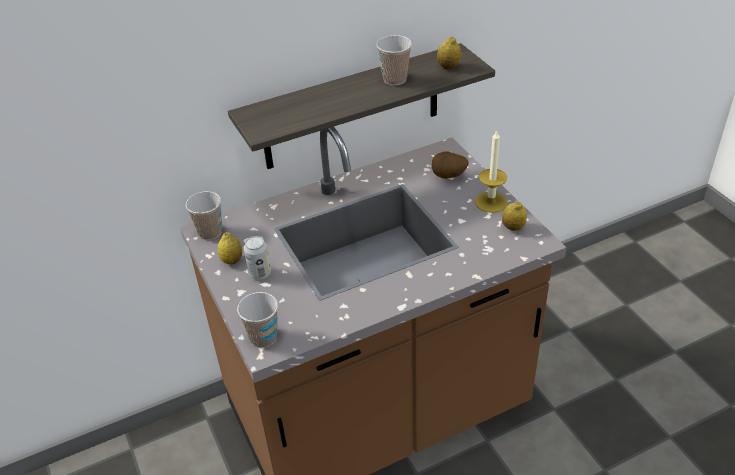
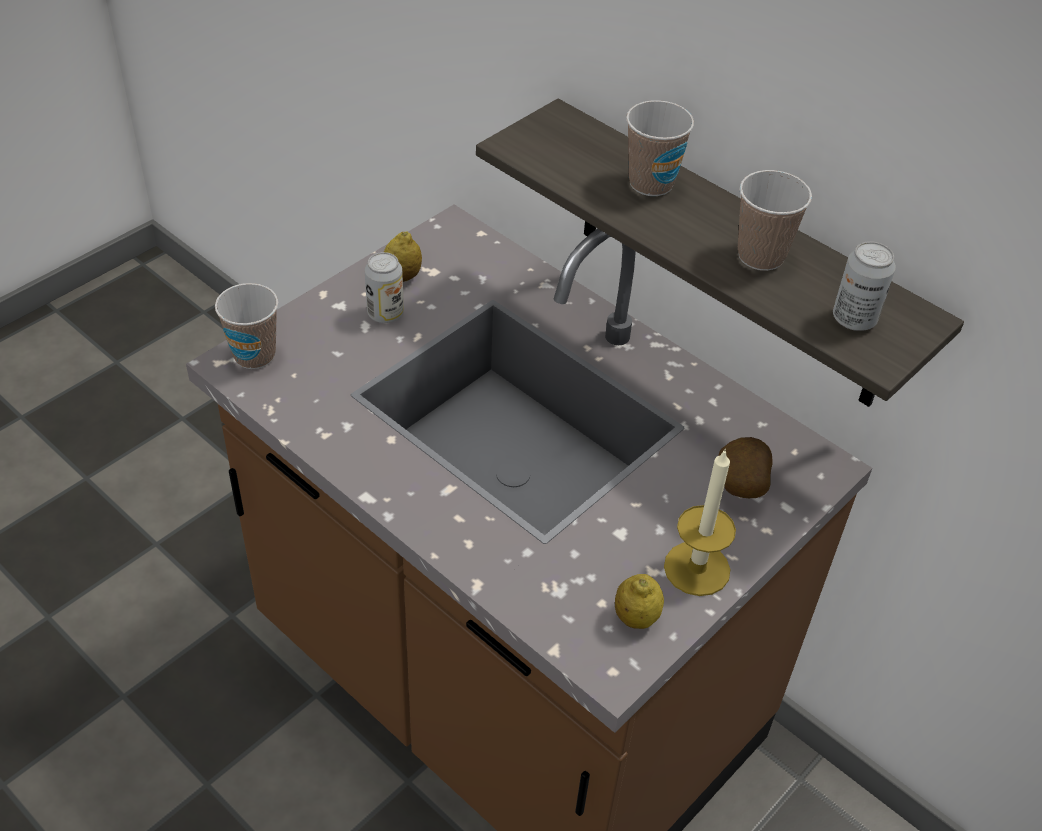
camera: 65 degrees right, 5 degrees up
(210, 232) = (454, 236): cup -> cup (651, 183)
(448, 67) = (854, 319): lemon -> can

